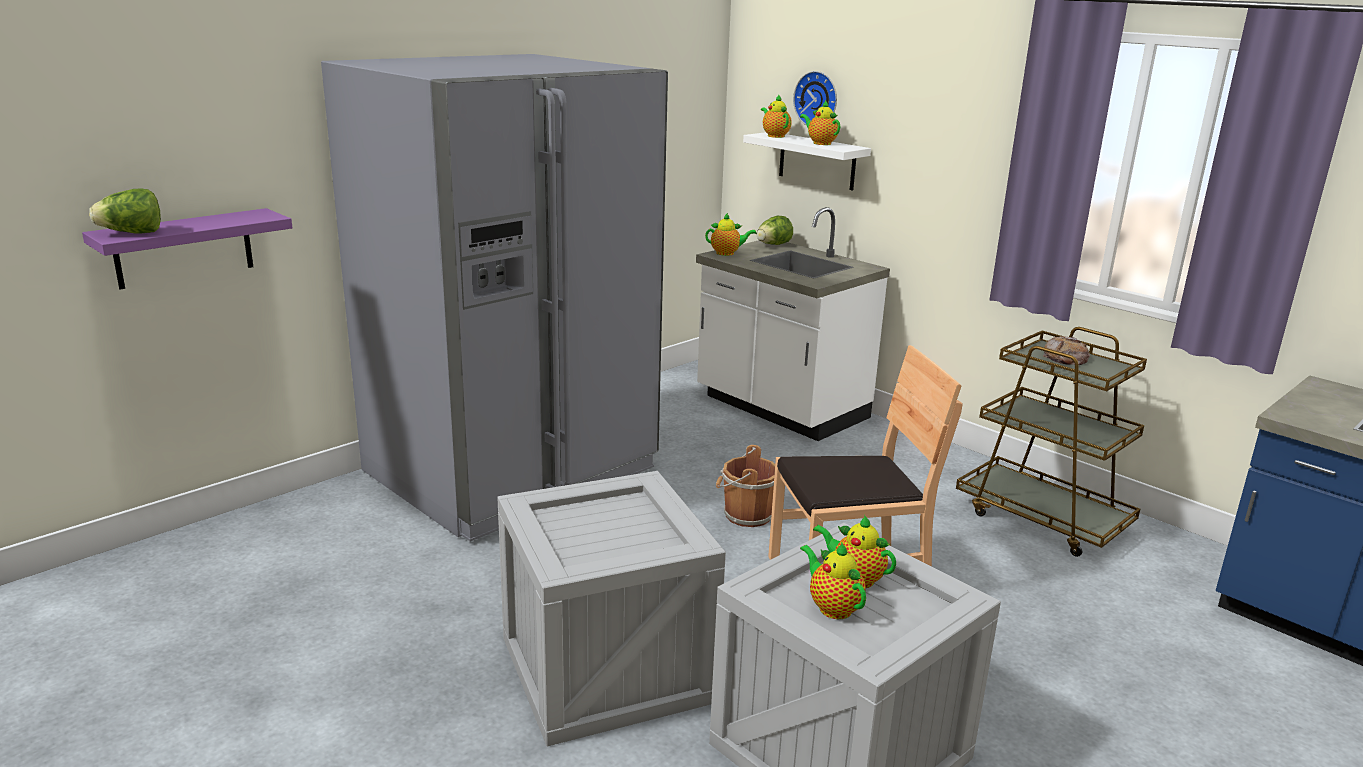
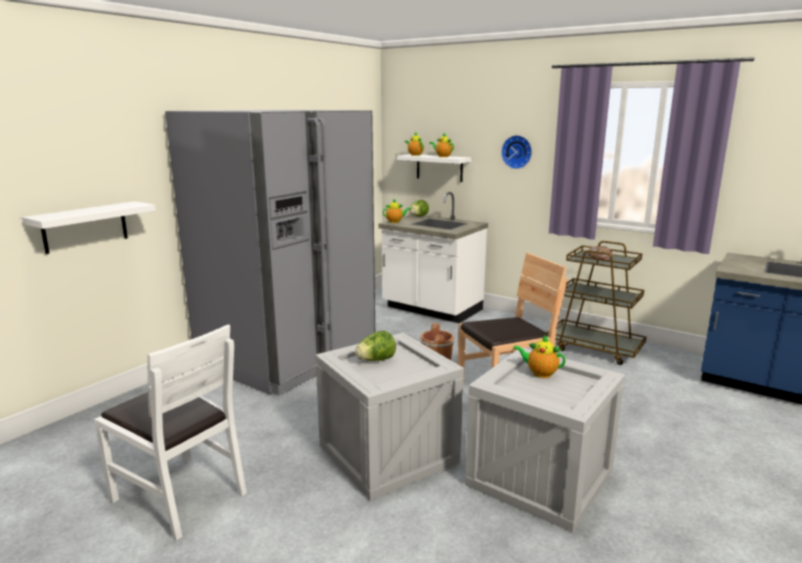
camera: 10 degrees left, 5 degrees down
(132, 233) = (57, 215): lettuce -> lettuce (376, 360)
(184, 248) = (85, 227): purple shelf -> white shelf
(268, 691) = (179, 495): none -> white chair
(817, 99) = (437, 133): wall clock -> wall clock (517, 152)
(832, 607) = (536, 388): teapot -> none

